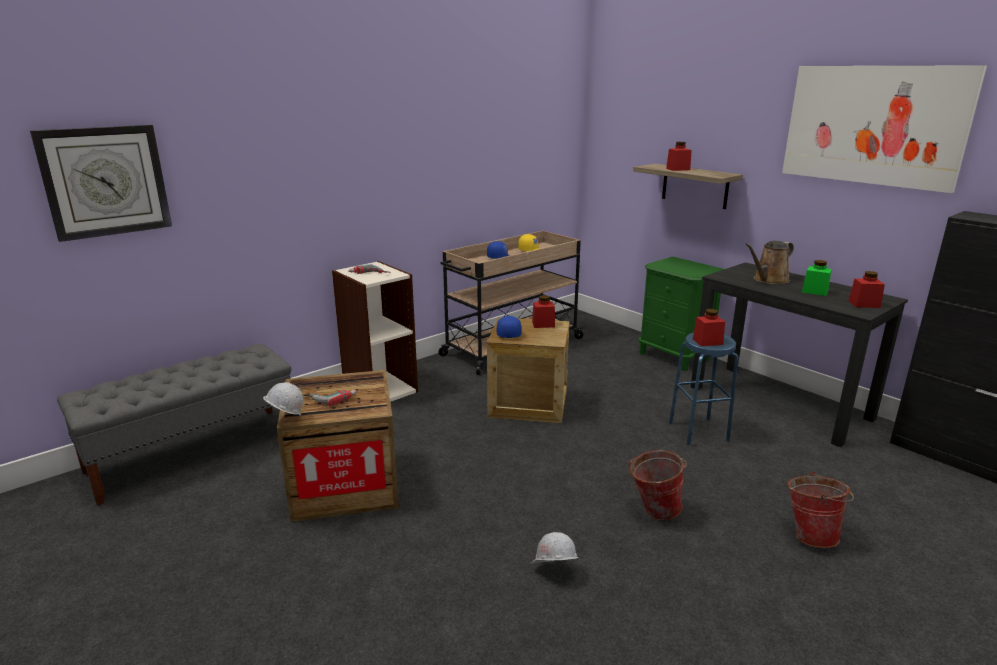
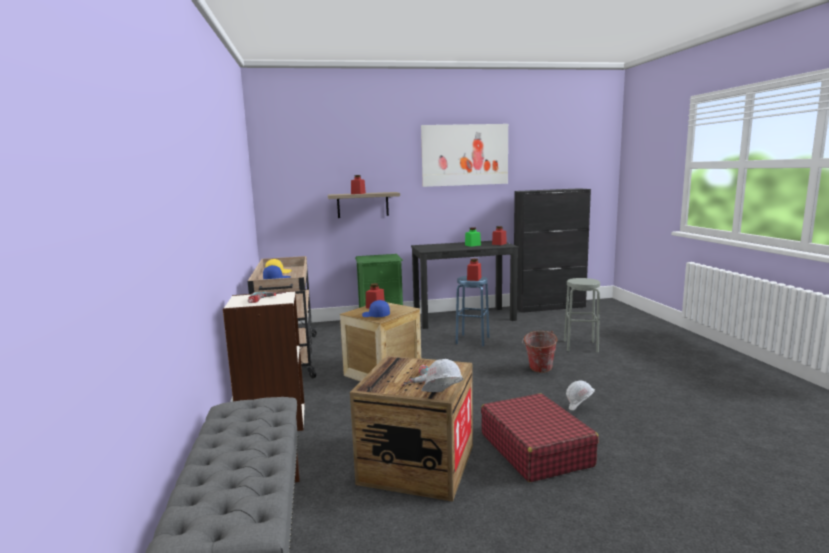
camera: 60 degrees left, 10 degrees down
(105, 181) = (126, 206): wall clock -> none
(416, 553) = (535, 449): none -> red suitcase
(768, 280) = (445, 247): brown watering can -> none
(810, 535) = (580, 346): bucket -> grey stool

